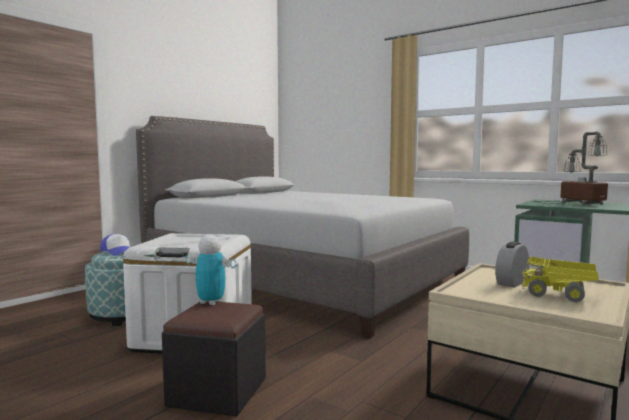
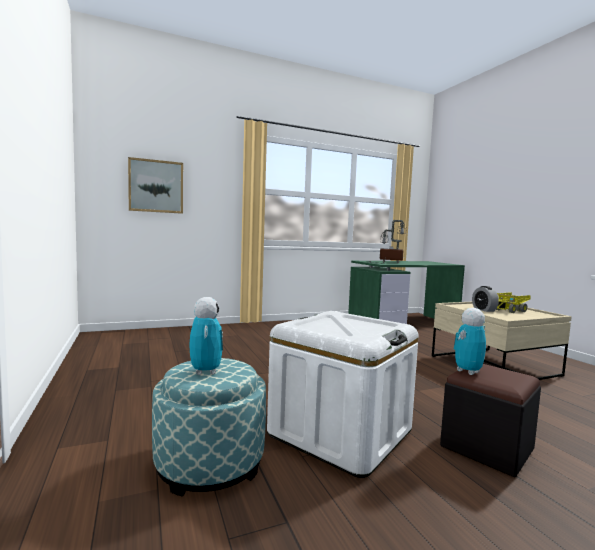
camera: 60 degrees left, 0 degrees up
(118, 252) = (206, 371): cap -> toy robot
(302, 279) = (228, 354): grey bed -> none
(325, 124) = (156, 186): none -> picture

